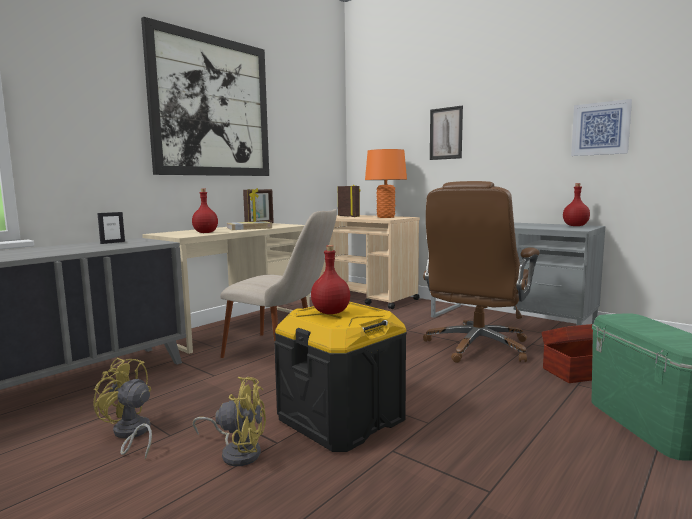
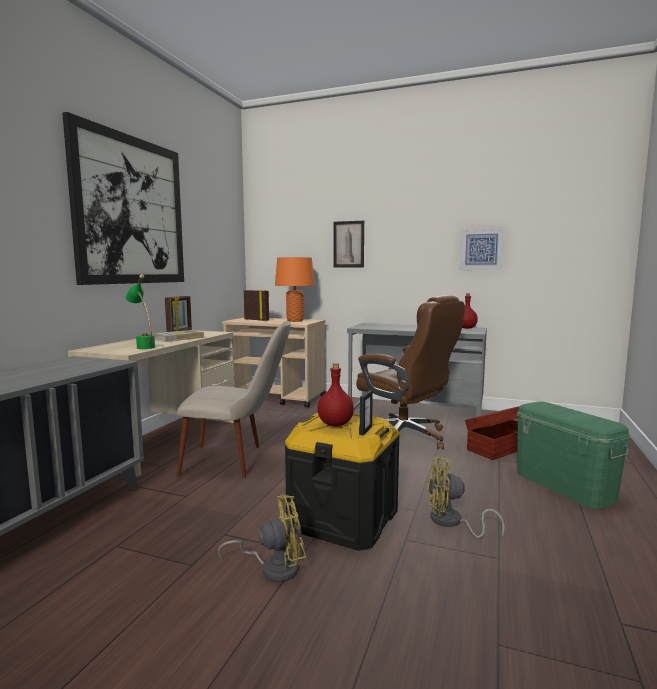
camera: 20 degrees left, 0 degrees up
(112, 242) = (56, 365): picture frame -> picture frame (365, 430)
(131, 434) = (148, 573): yellow fan -> yellow fan (451, 523)
(205, 232) = (143, 346): red bottle -> green table lamp
(476, 347) = (405, 437): brown office chair -> brown office chair turned 60 degrees counterclockwise

